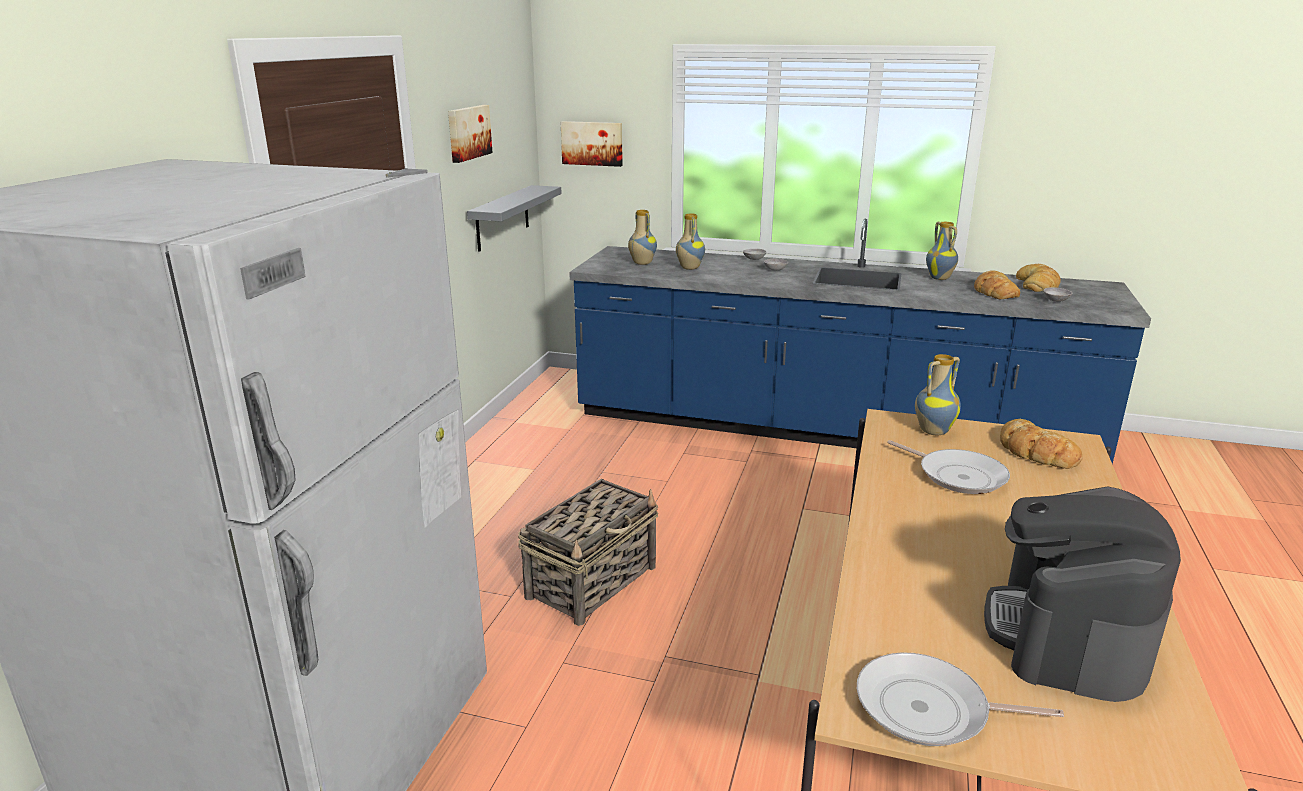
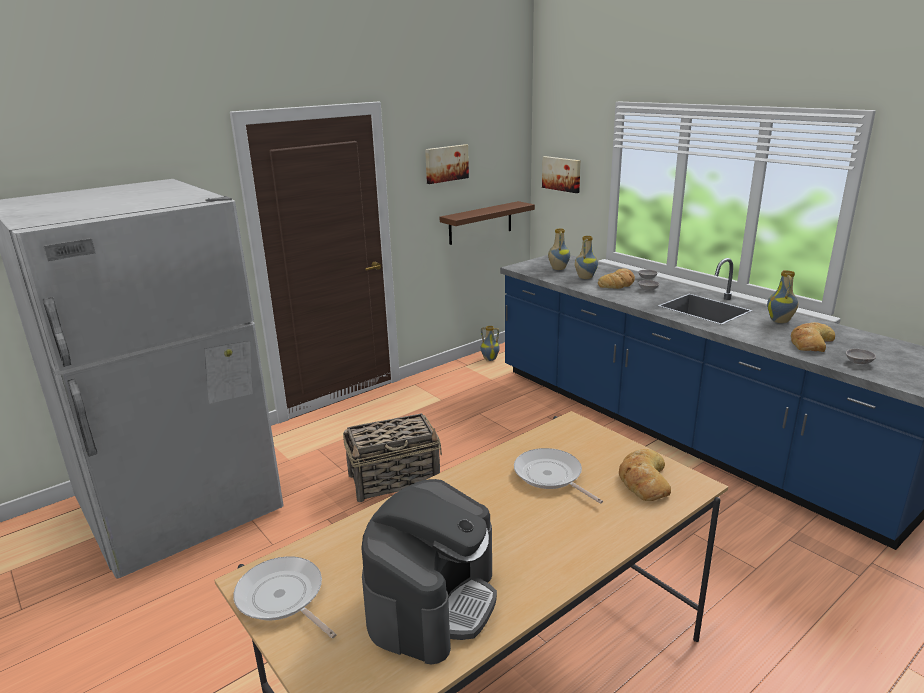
camera: 35 degrees right, 0 degrees up
(502, 217) = (480, 223): grey shelf -> brown shelf
(933, 431) = (590, 440): vase -> vase (490, 359)
(957, 475) = (550, 476): frying pan -> frying pan turned 150 degrees clockwise
(1037, 284) = (871, 344): bread -> bread (618, 283)
(1068, 635) = (432, 601): coffee machine -> coffee machine turned 150 degrees clockwise

